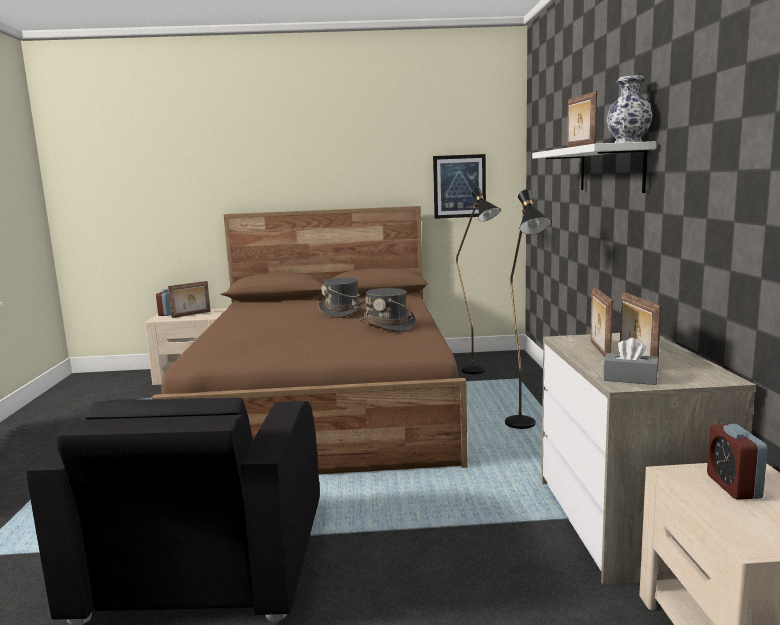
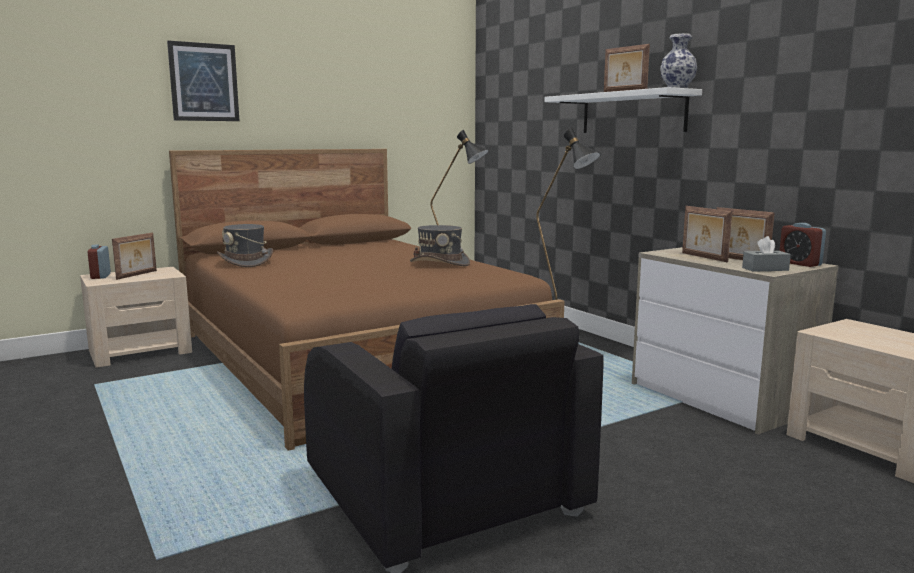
camera: 30 degrees left, 0 degrees up
(342, 312) = (363, 256): grey hat -> grey hat (246, 262)
(459, 186) = (418, 130): picture -> picture (204, 82)
(733, 486) = (861, 333): alarm clock -> alarm clock (799, 263)

